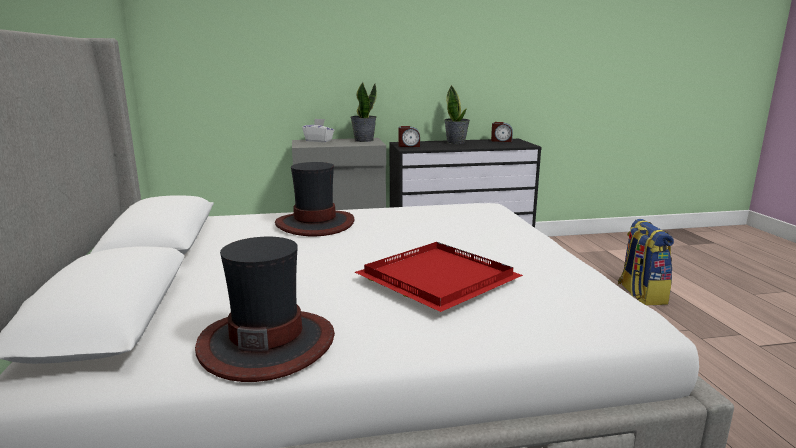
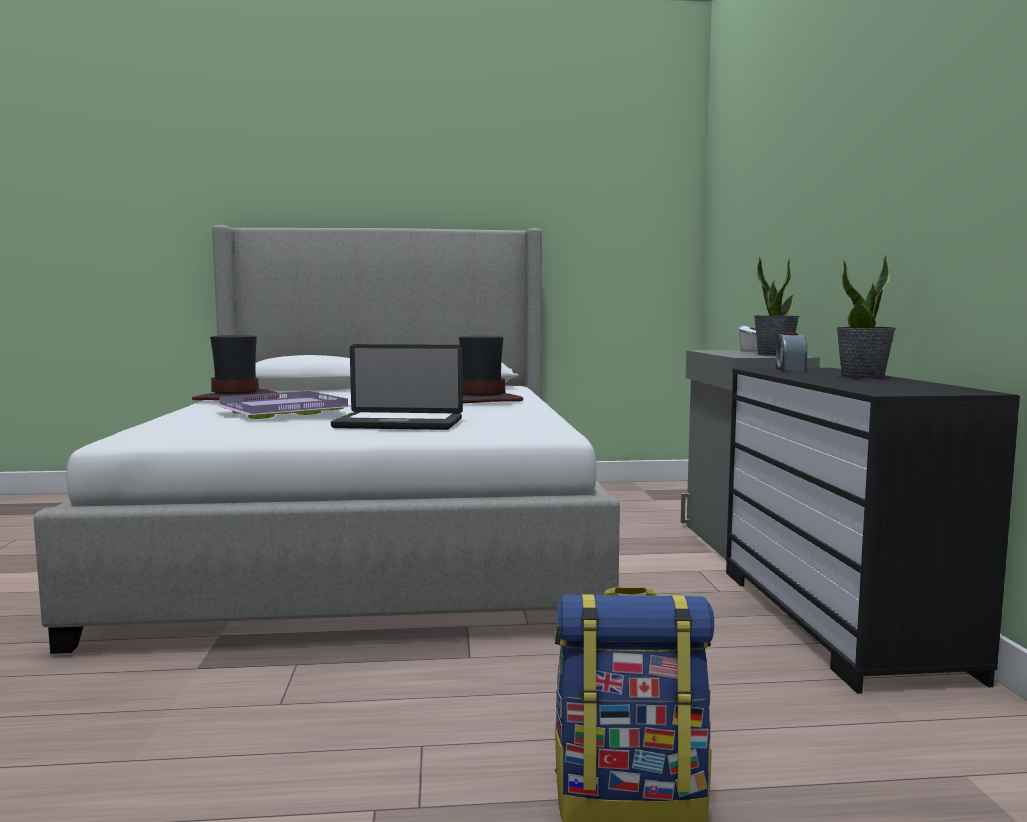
camera: 95 degrees right, 10 degrees down
(434, 279) = (284, 410): red tray -> purple tray
(481, 236) = (398, 424): none -> laptop
(501, 141) = (936, 387): alarm clock -> none

